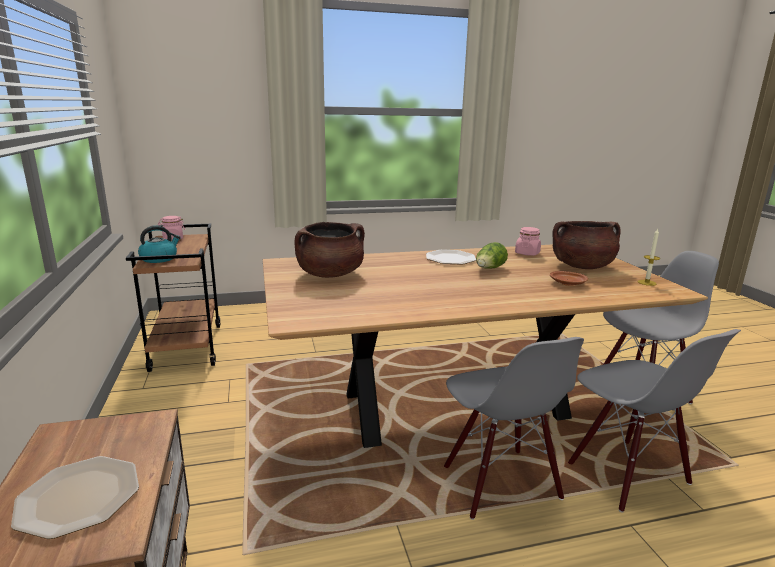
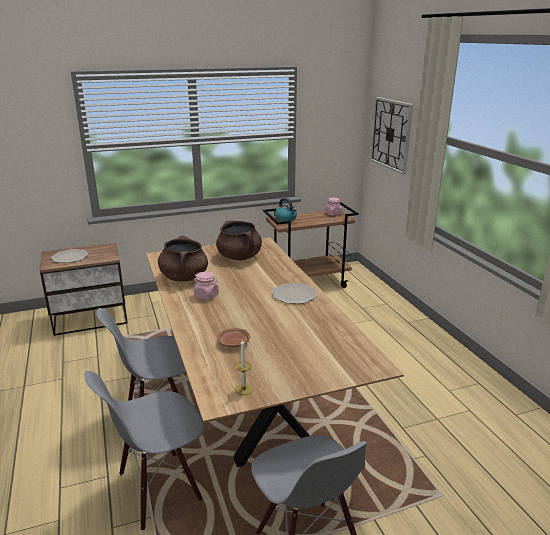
camera: 85 degrees right, 5 degrees up
(191, 120) = (391, 134): none -> wall clock
(489, 269) = (267, 310): lettuce -> none
(527, 253) = (330, 332): pink jar -> pink jar (206, 296)
(581, 266) = (291, 358): brown cooking pot -> brown cooking pot (184, 277)

